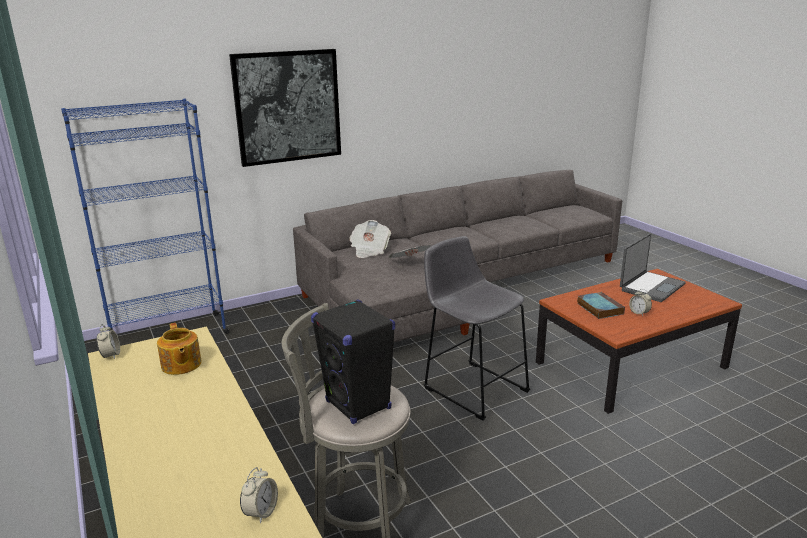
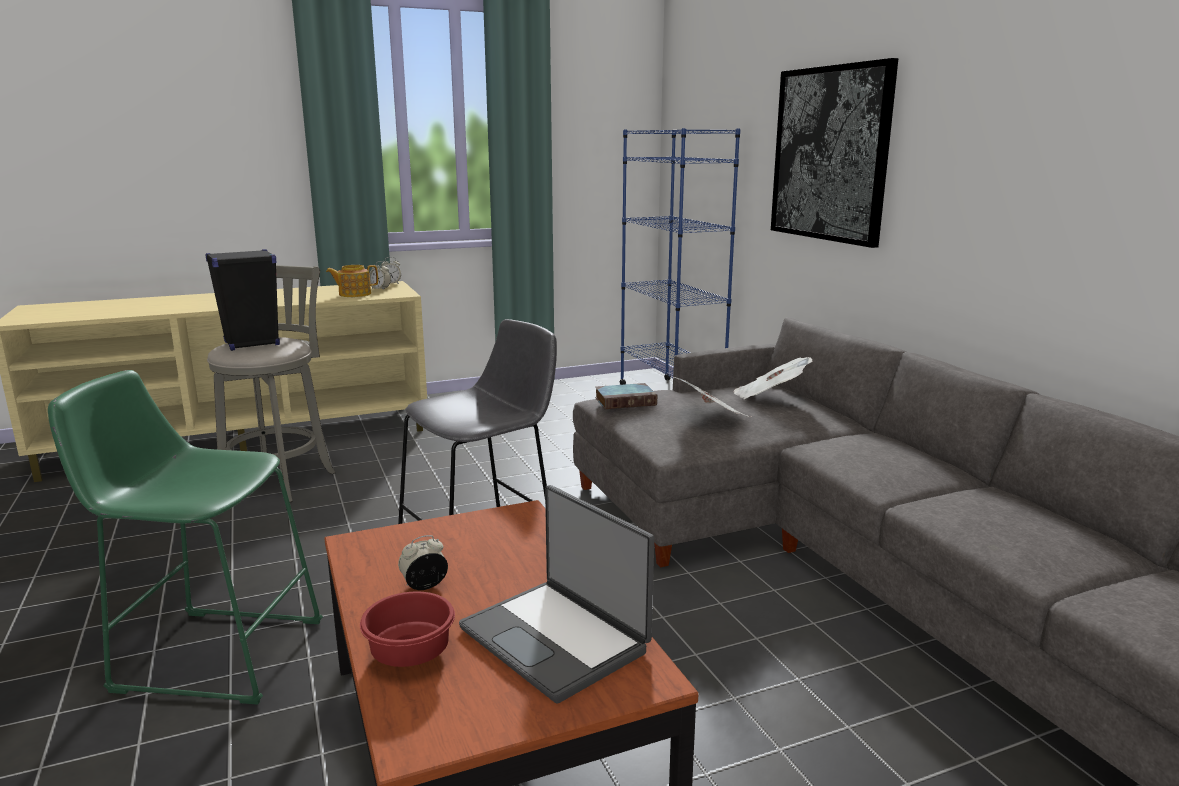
camera: 95 degrees right, 5 degrees down
(261, 512) = (138, 311): alarm clock -> alarm clock (380, 289)
(599, 308) = (472, 547): book -> book (626, 401)
(626, 464) = (211, 653): none -> green stool
(683, 308) = (412, 652): none -> red bowl

